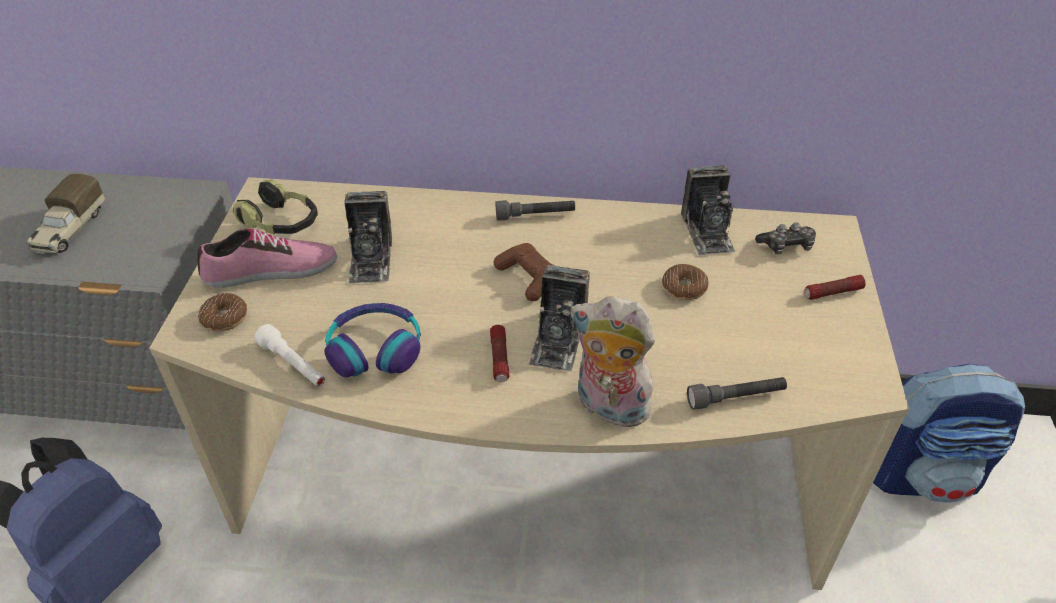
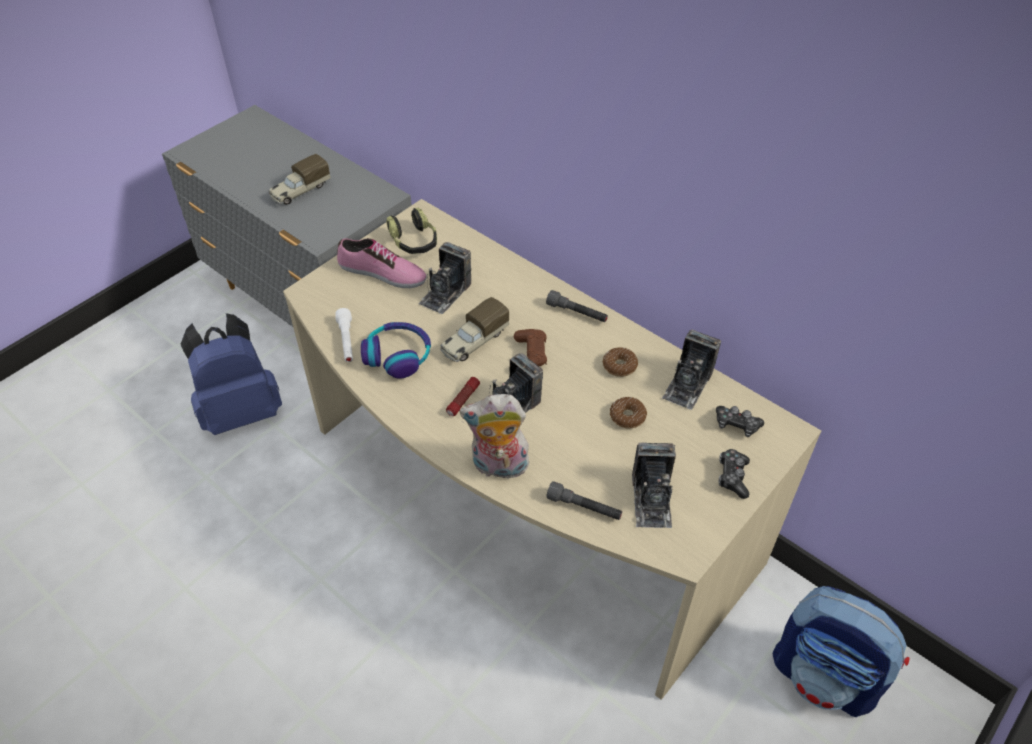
camera: 35 degrees right, 5 degrees up
(225, 318) = (334, 292): donut -> donut (619, 366)
(452, 293) = (474, 342): none -> toy truck
(608, 407) = (498, 467): plush toy -> plush toy turned 60 degrees counterclockwise
(788, 353) = (651, 499): none -> camera
(832, 293) = (732, 477): flashlight -> game controller

